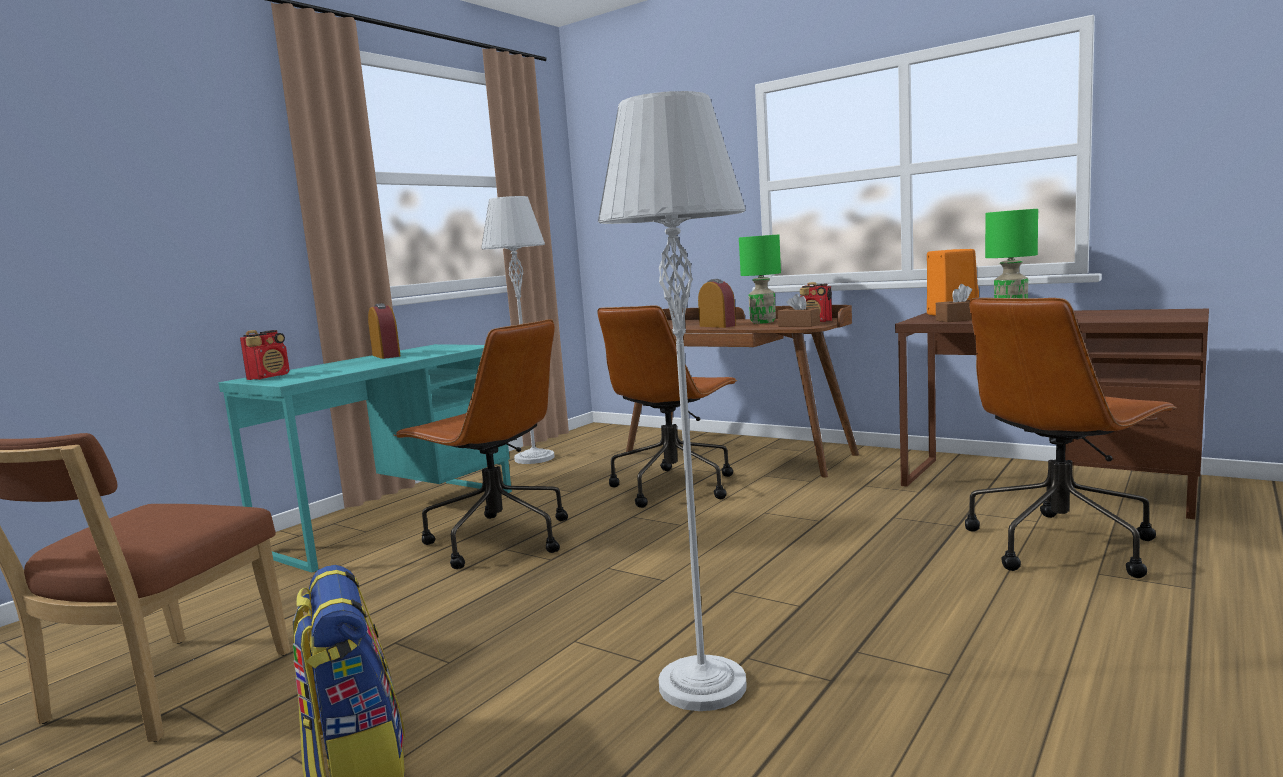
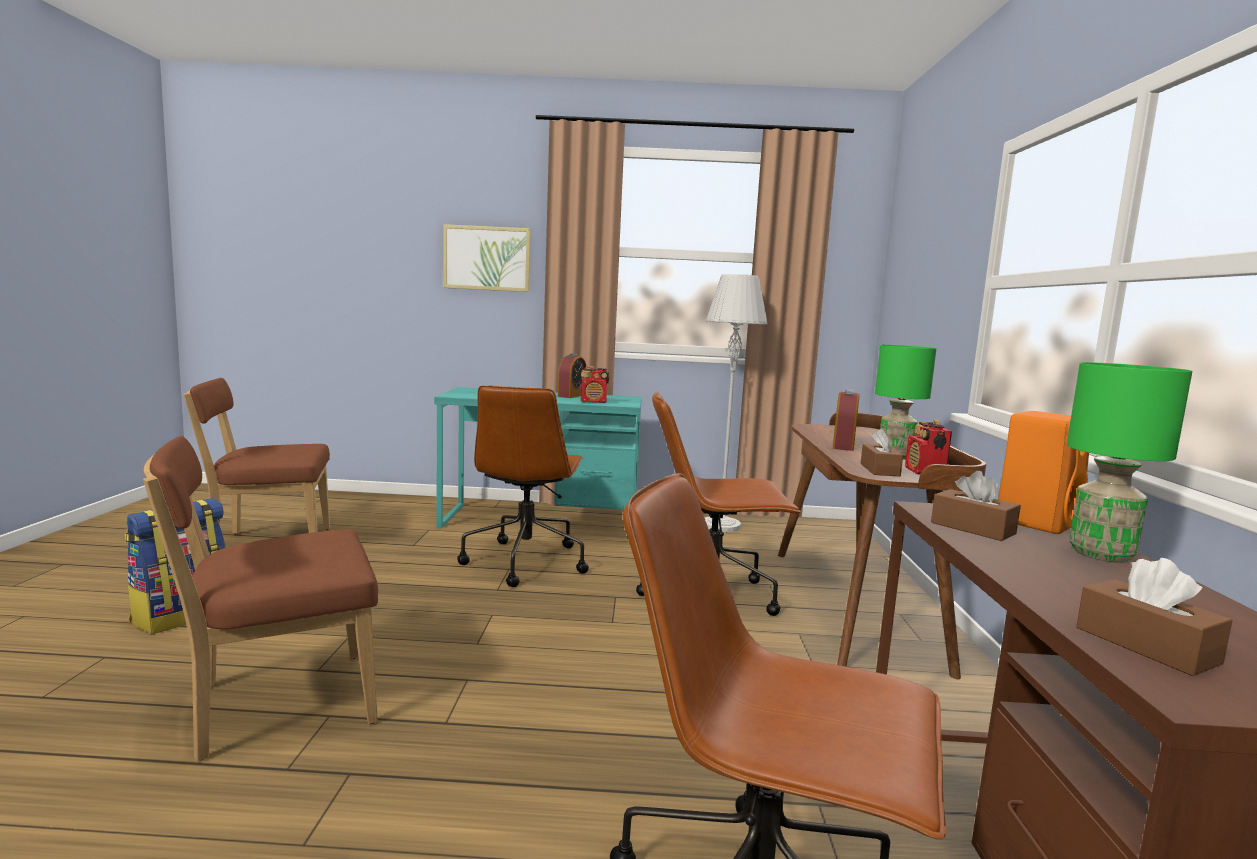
camera: 55 degrees right, 0 degrees up
(200, 191) = (487, 258): none -> picture
(269, 377) = (474, 390): radio -> radio (594, 402)
(702, 686) = (275, 705): grey floor lamp -> brown chair
(1133, 318) = (1146, 645): none -> brown tissue box

